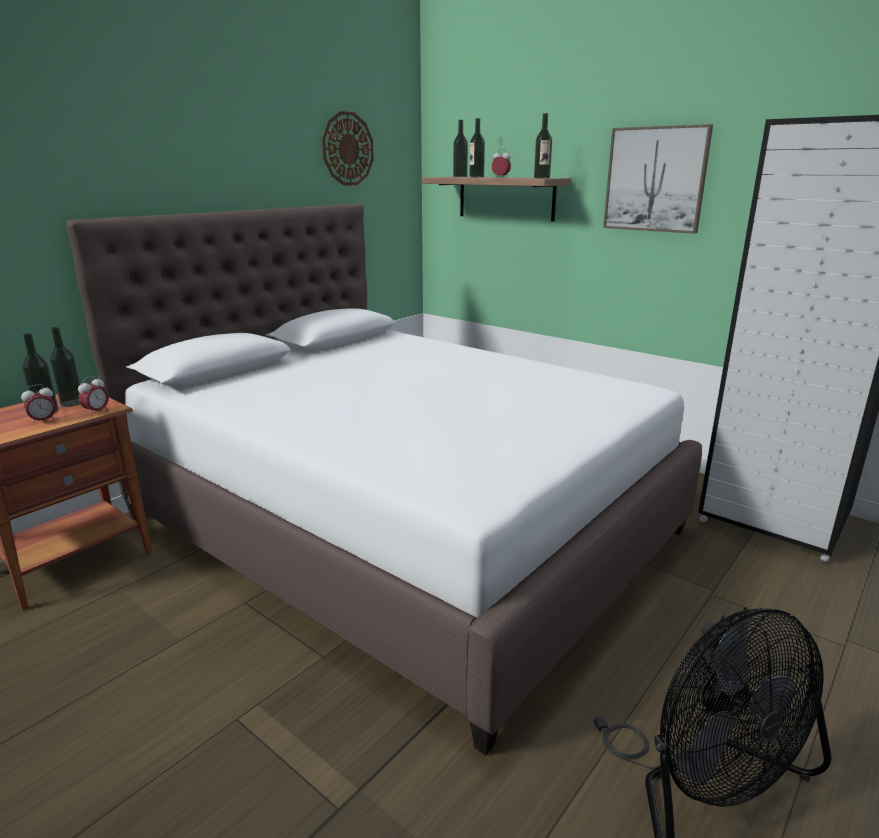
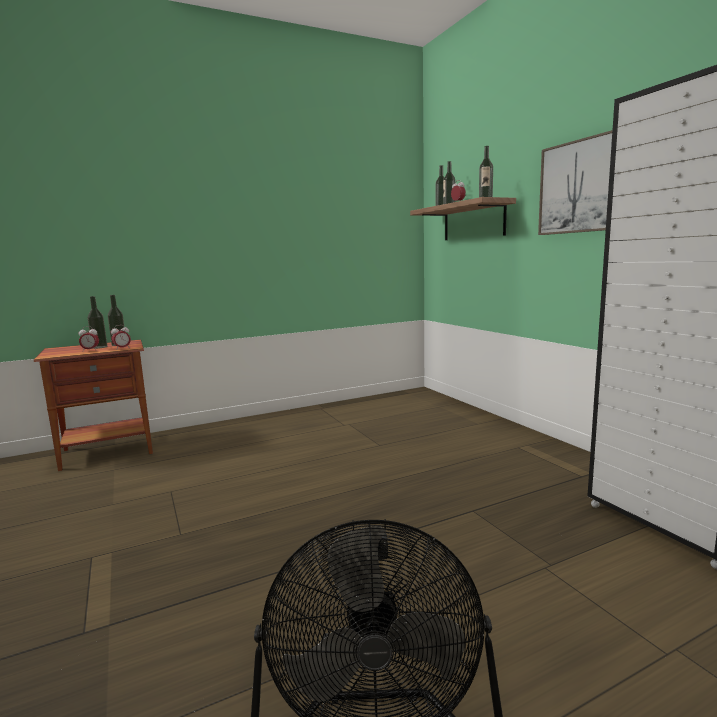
camera: 25 degrees right, 10 degrees down
(347, 149) = (353, 193): wall clock -> none
(401, 523) = (321, 463): white bed -> none

